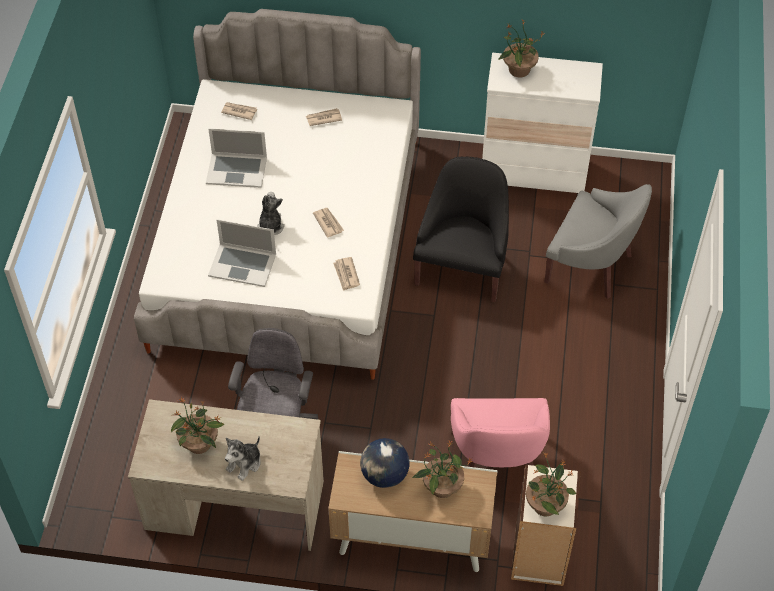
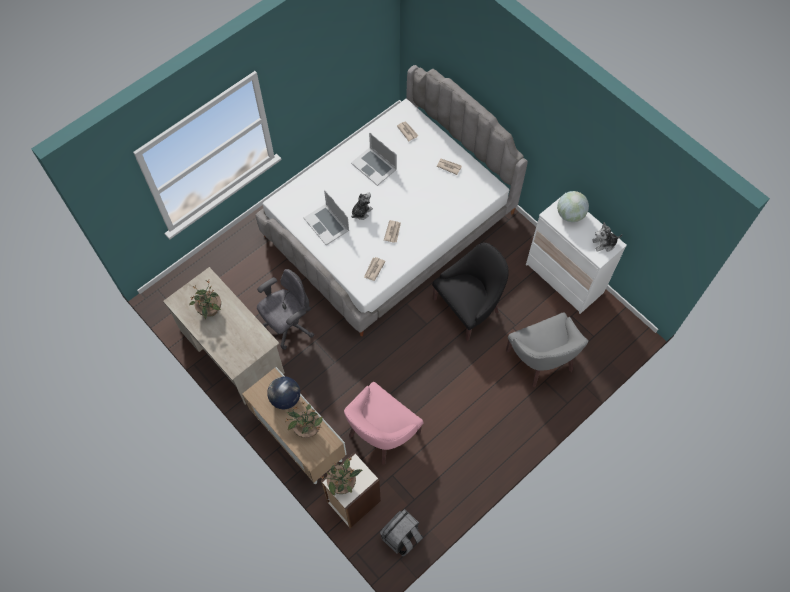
camera: 40 degrees right, 10 degrees up
(245, 463) = (221, 337): plush toy -> plush toy (604, 243)
(518, 70) = (570, 214): potted plant -> globe
(626, 550) = (401, 537): none -> grey backpack

